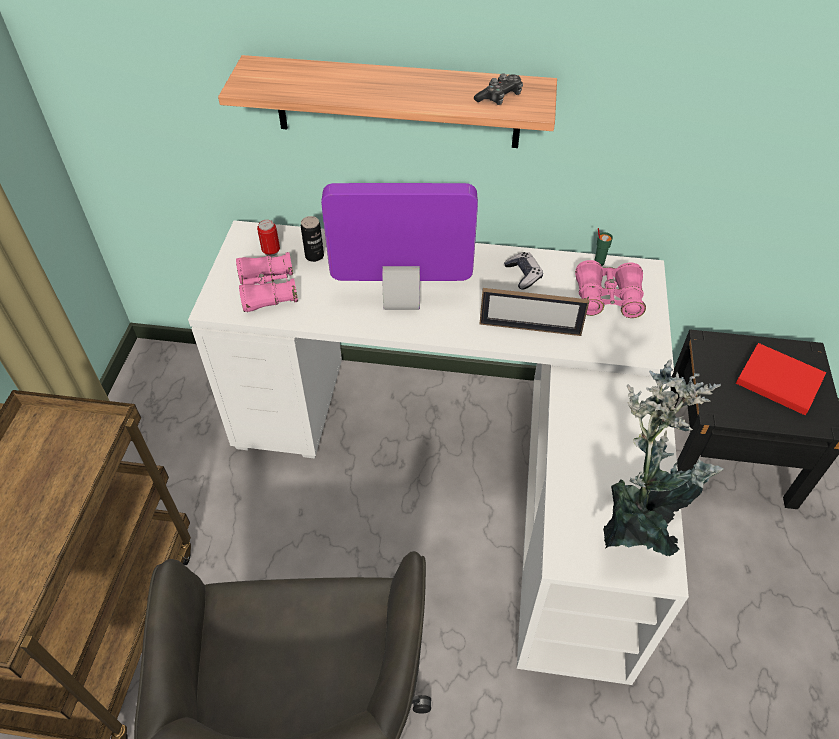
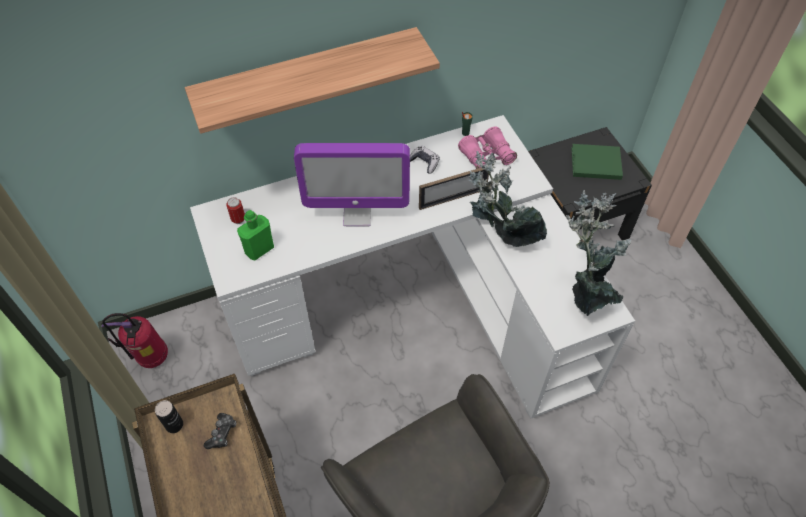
camera: 30 degrees left, 5 degrees up
(156, 384) = (151, 359): none -> fire extinguisher
(268, 290) = (259, 249): pink binoculars -> green bottle
(314, 256) = (273, 209): can -> can (174, 425)
(402, 299) = (357, 214): monitor -> monitor turned 150 degrees counterclockwise
(499, 97) = (392, 56): game controller -> game controller (222, 433)
(563, 399) = (498, 236): none -> potted plant
(776, 379) = (594, 163): red book -> green book

